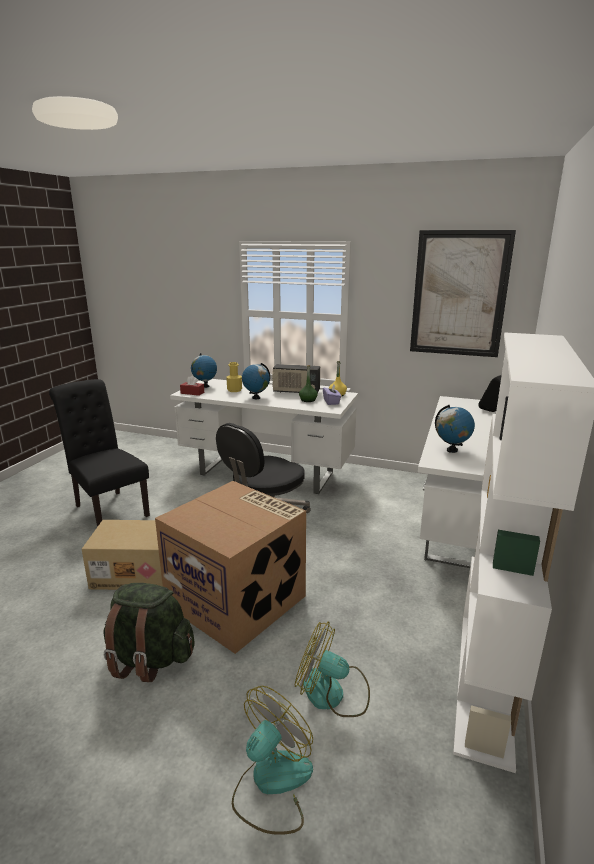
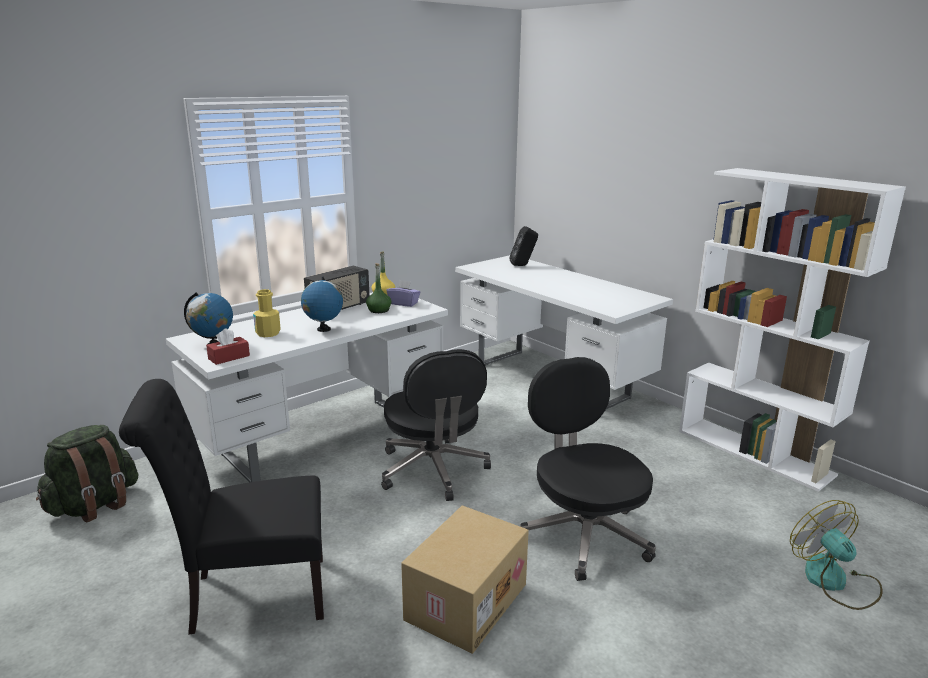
camera: 60 degrees left, 0 degrees up
(149, 659) = (651, 621): green backpack -> green backpack (94, 505)
(238, 600) = (583, 534): cardboard box -> black office chair
(333, 693) = (743, 520): fan -> none
(452, 450) = (594, 300): globe -> none
(459, 294) = (459, 151): picture -> none

